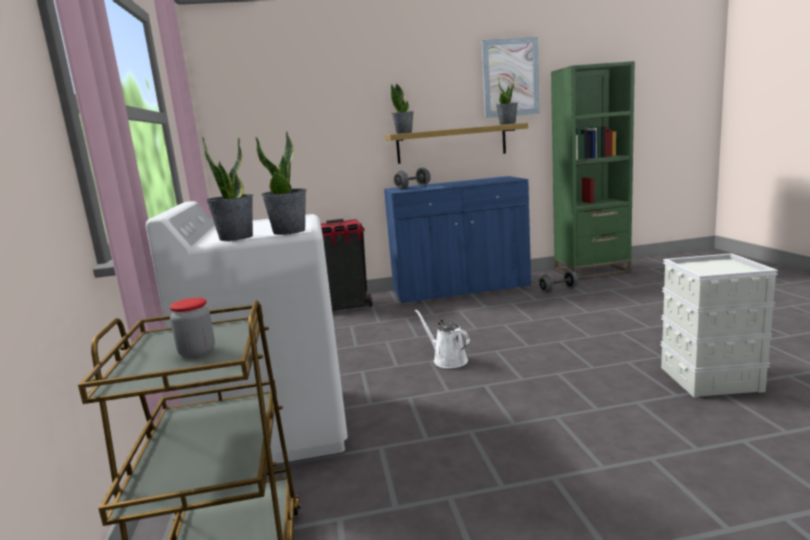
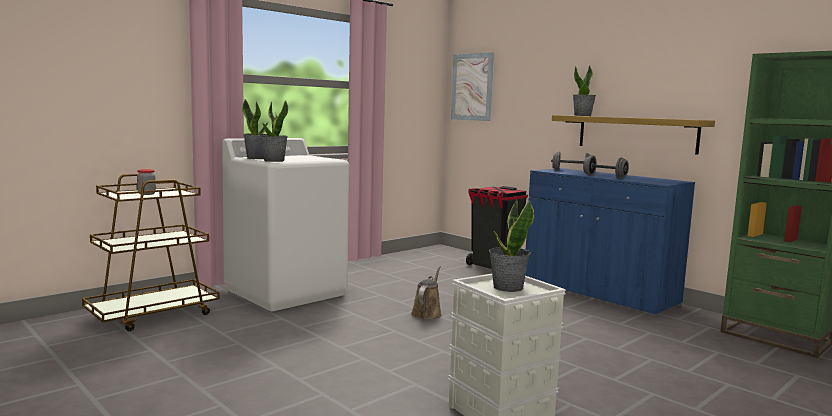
camera: 55 degrees right, 5 degrees down
(447, 360) = (427, 313): white watering can -> brown watering can
(507, 124) = (689, 119): potted plant -> potted plant (507, 287)
(510, 77) = (718, 64): picture -> picture (472, 87)
(558, 290) = (668, 329): grey dumbbell -> grey dumbbell (604, 177)

